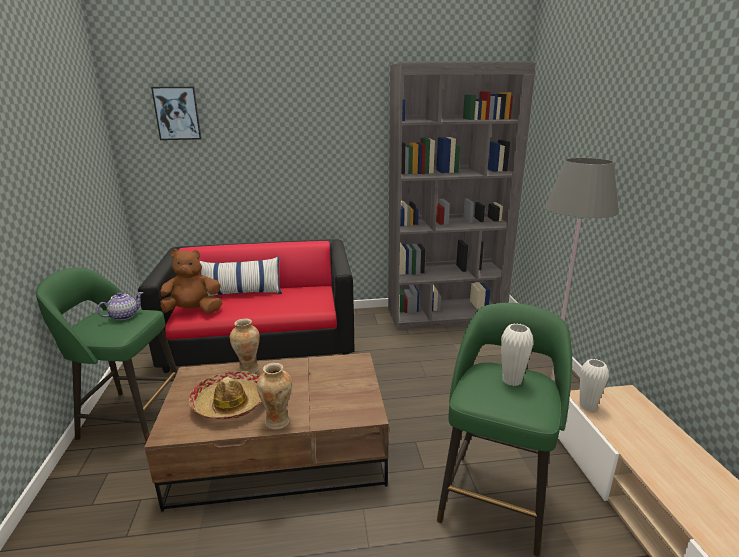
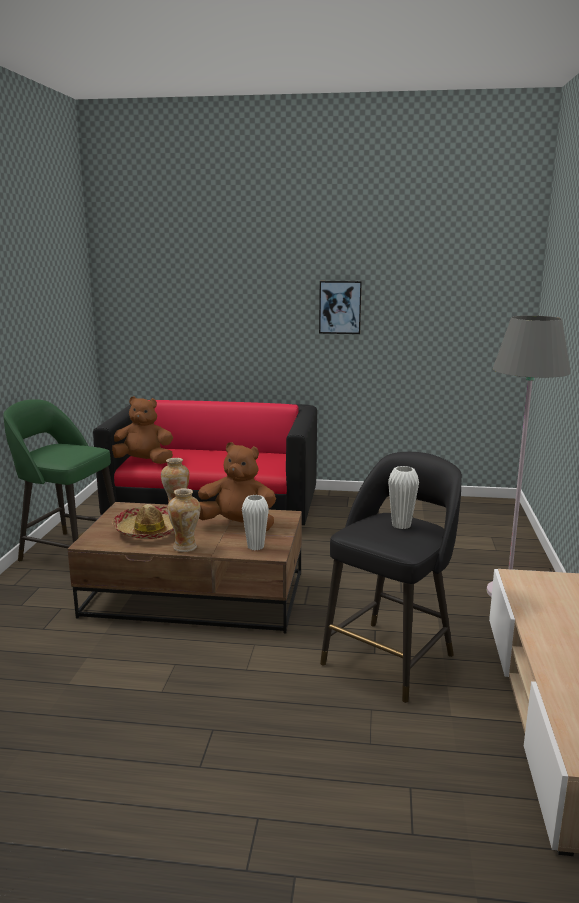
camera: 15 degrees right, 5 degrees down
(124, 316) = (74, 448): teapot -> none
(177, 113) = (155, 263): picture -> picture (340, 307)
(241, 293) = (197, 451): pillow -> none
(318, 382) = (237, 526): none -> brown plush toy
(445, 315) = (433, 507): grey bookcase -> none
(495, 497) = (390, 658): green stool -> black stool
(587, 406) = (512, 582): white vase -> white vase (255, 547)

